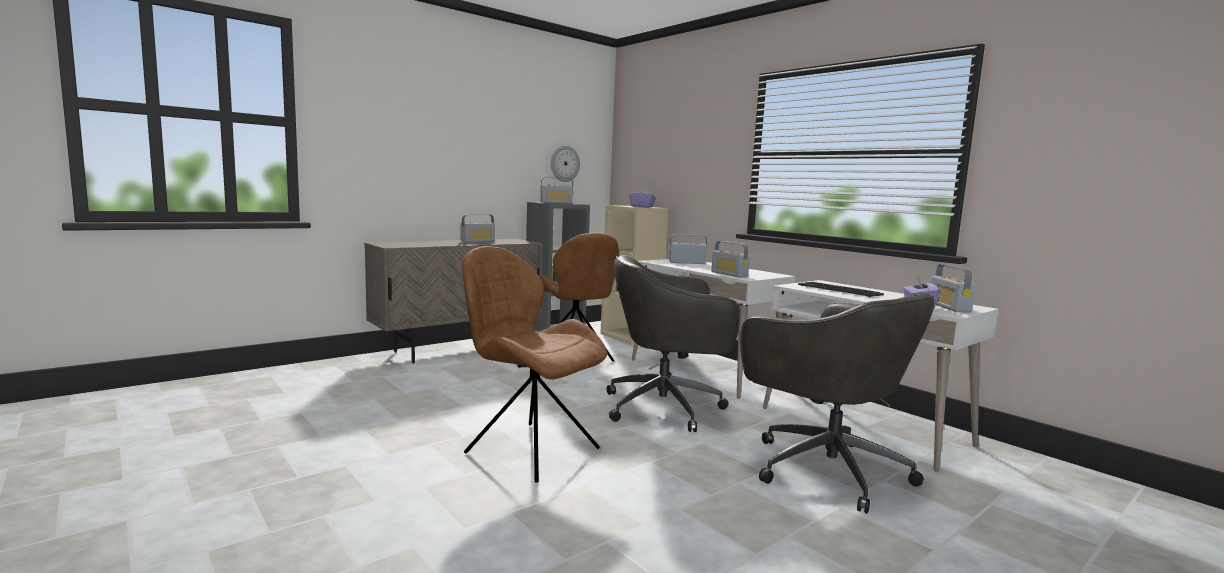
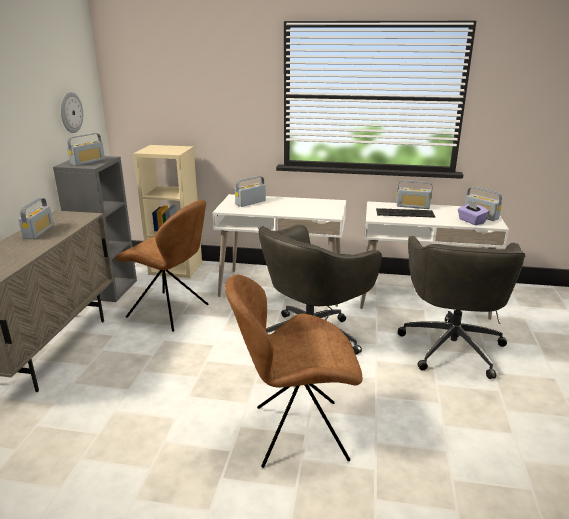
camera: 40 degrees left, 15 degrees up
(642, 207) = (173, 150): purple tissue box -> none
(729, 274) = (313, 213): radio -> radio (413, 206)
(824, 468) = (452, 346): grey office chair -> grey office chair turned 90 degrees clockwise

